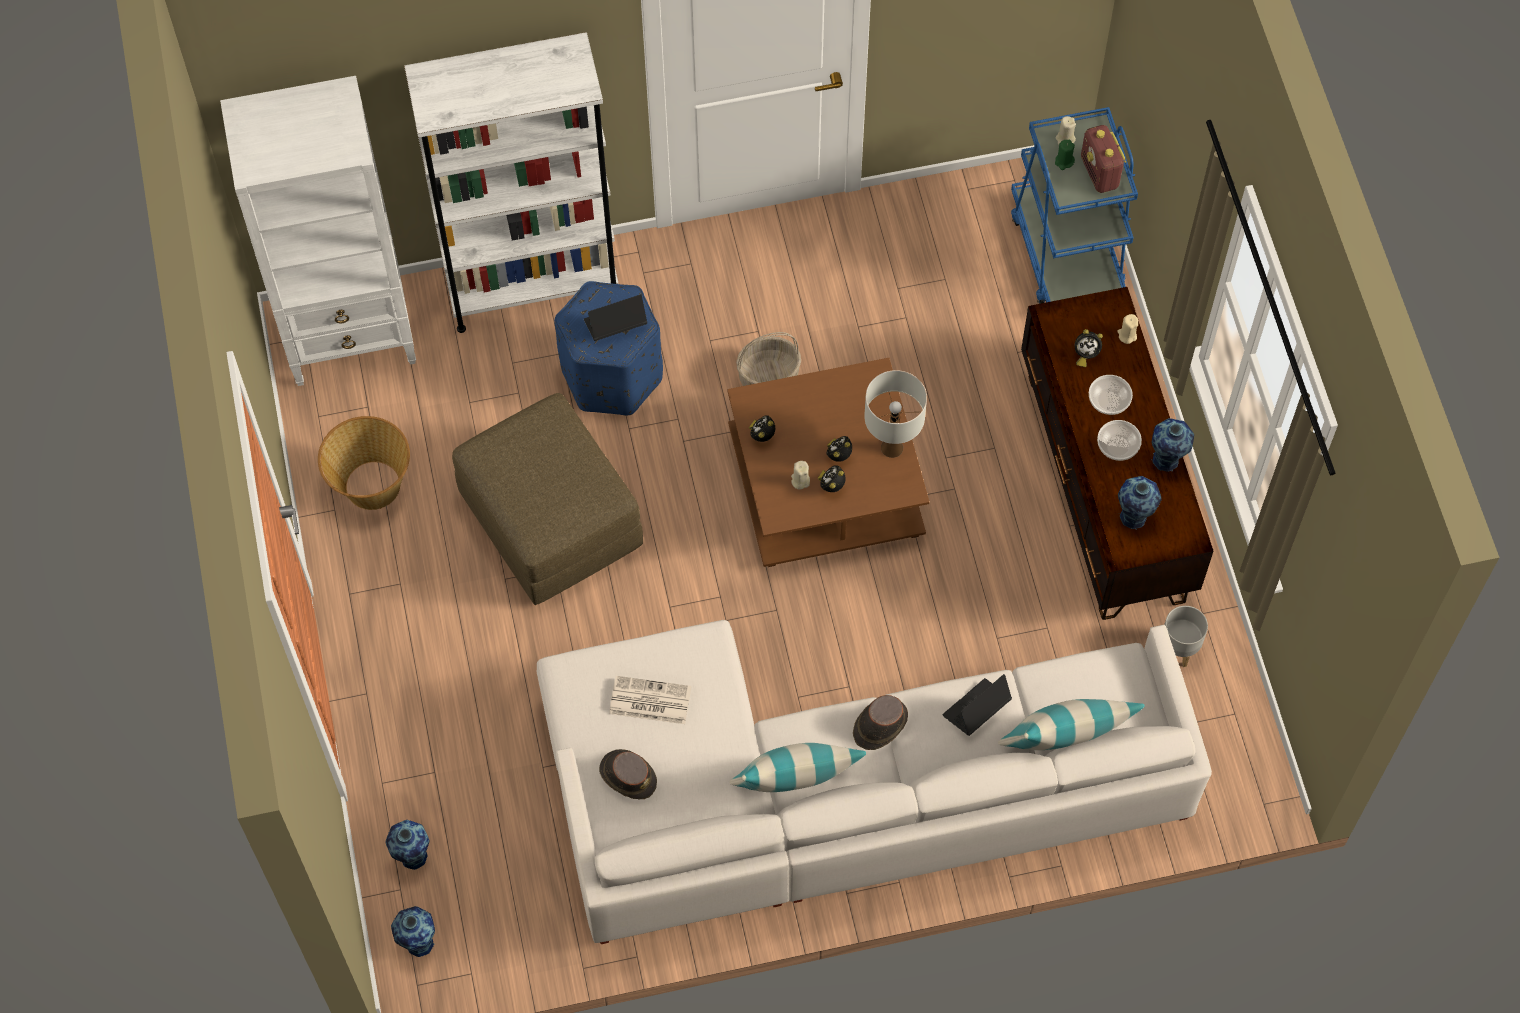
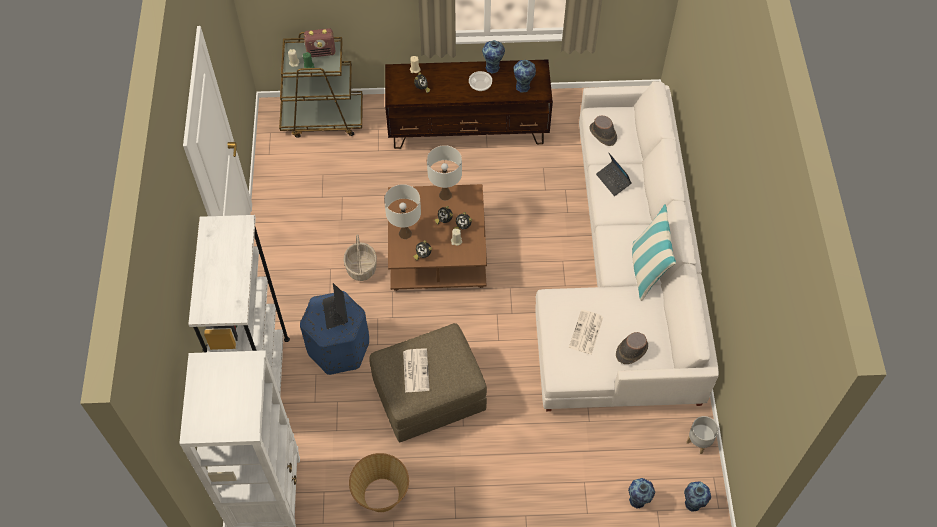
camera: 80 degrees left, 5 degrees down
(536, 458) = (415, 370): none -> newspaper
(798, 401) = (405, 234): none -> white table lamp
(879, 725) = (616, 225): brown hat -> brown hat (603, 134)
(1063, 744) = (637, 148): pillow -> none
(1066, 252) = (323, 118): blue cart -> brown cart
(1109, 400) = (452, 84): bowl -> none
(1178, 648) = (564, 116): grey planter -> grey planter (699, 442)

